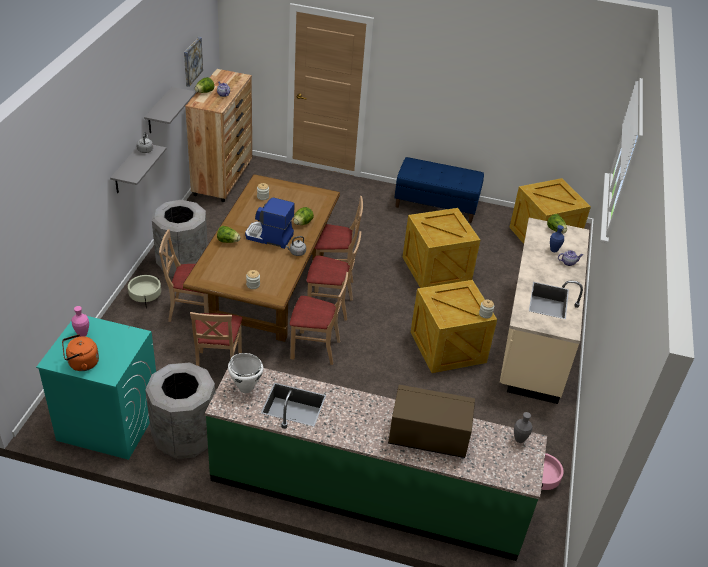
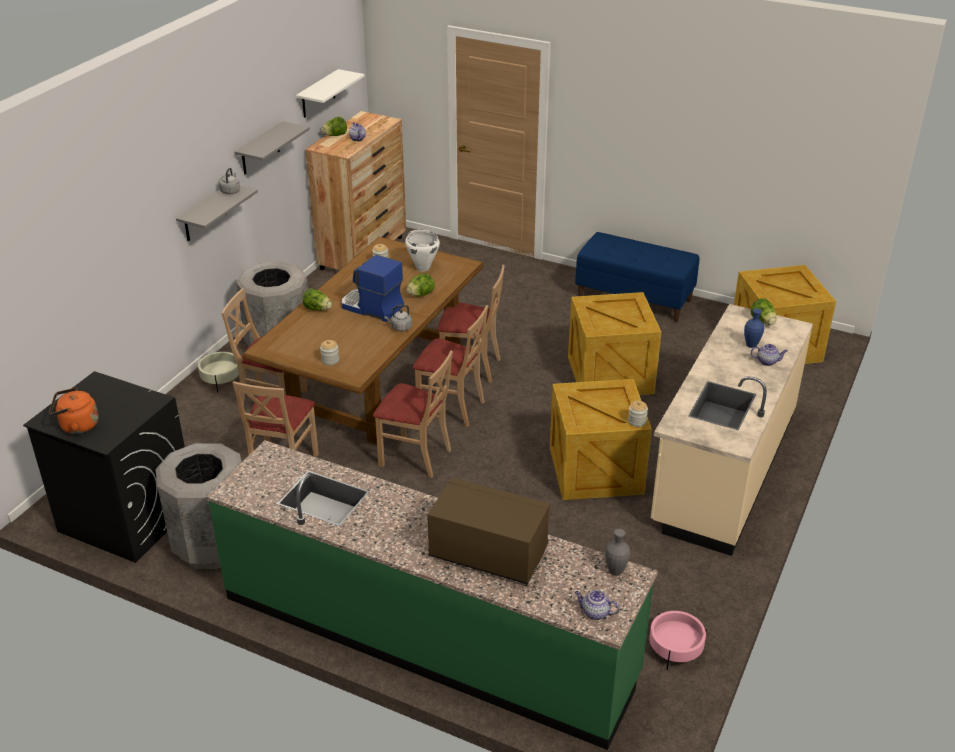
camera: 15 degrees right, 5 degrees down
(82, 334) = (91, 394): pink vase -> none
(108, 422) = (126, 518): turquoise washing machine -> black washing machine
(192, 61) = (318, 94): picture -> white shelf
(245, 388) = (269, 473): white cooking pot -> white cooking pot (423, 268)
(516, 473) = (595, 612): none -> teapot

